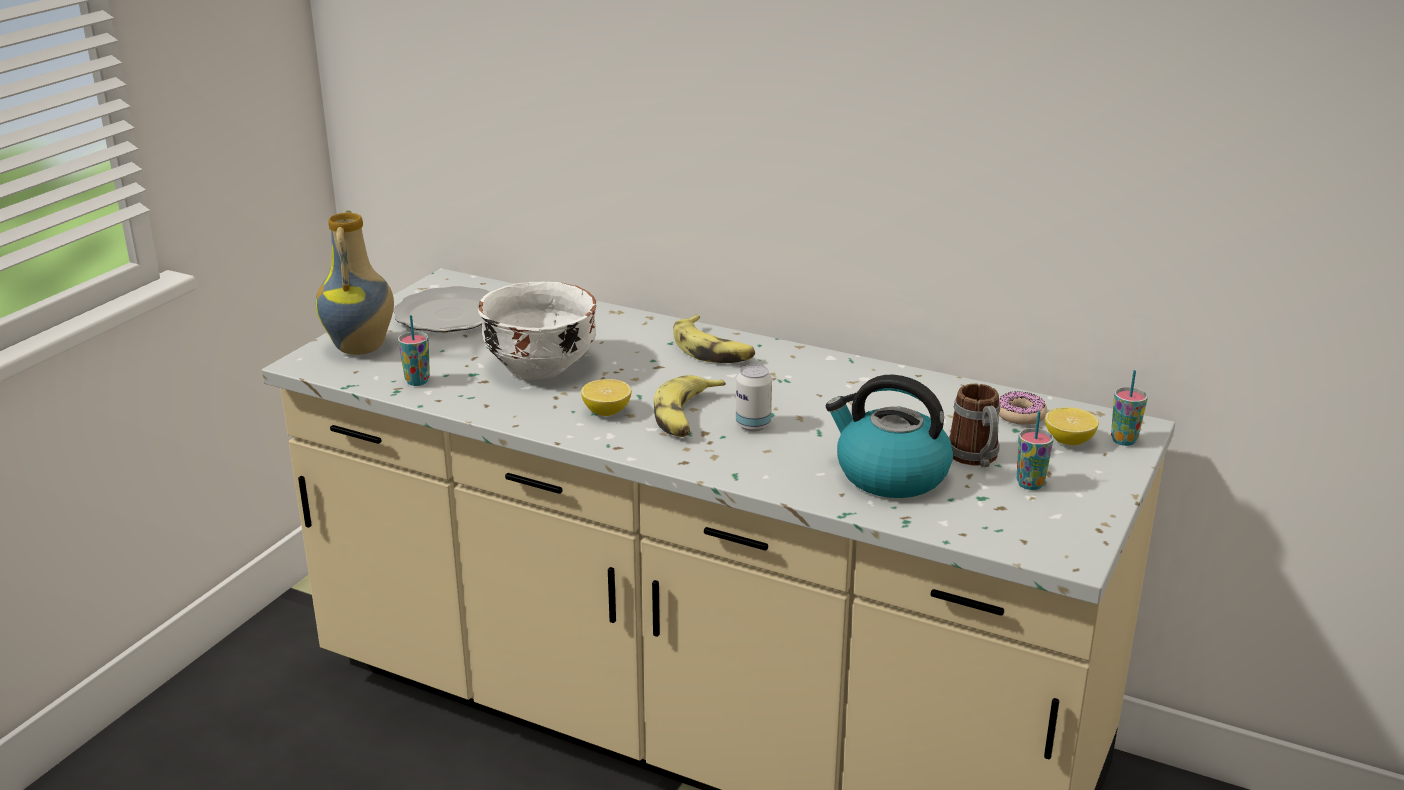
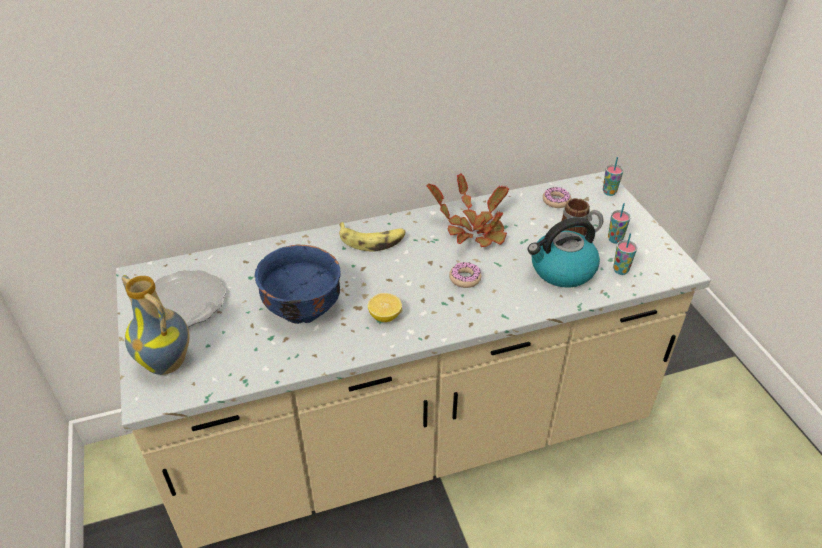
camera: 45 degrees left, 15 degrees up
(417, 381) = (246, 365): cup -> cup (620, 270)
(539, 367) = (301, 308): white bowl -> blue bowl
(687, 416) = (427, 293): banana -> none
(753, 425) = (465, 278): can -> donut
(851, 392) = (473, 229): none -> potted plant
(1069, 441) = (593, 205): lemon -> none

